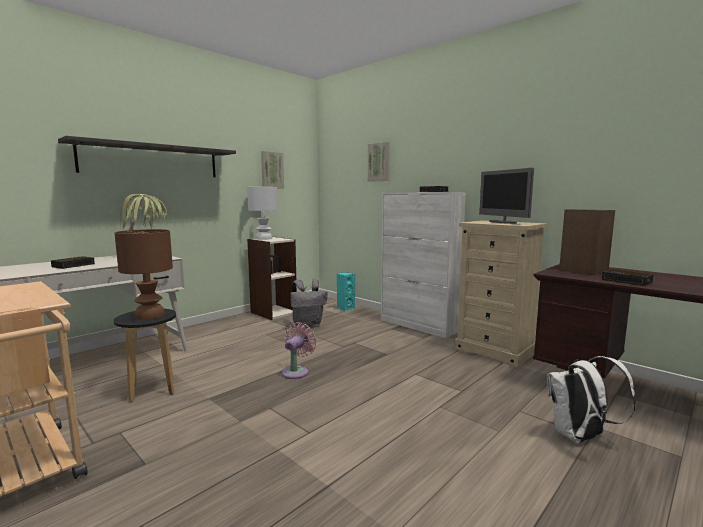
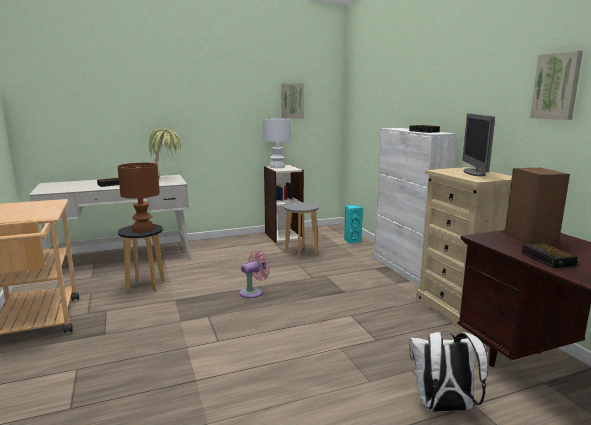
camera: 25 degrees right, 5 degrees up
(152, 161) = (180, 98): shelf -> none
(308, 325) = (301, 253): grey backpack -> grey stool
(379, 162) = (390, 94): picture -> picture (557, 86)

